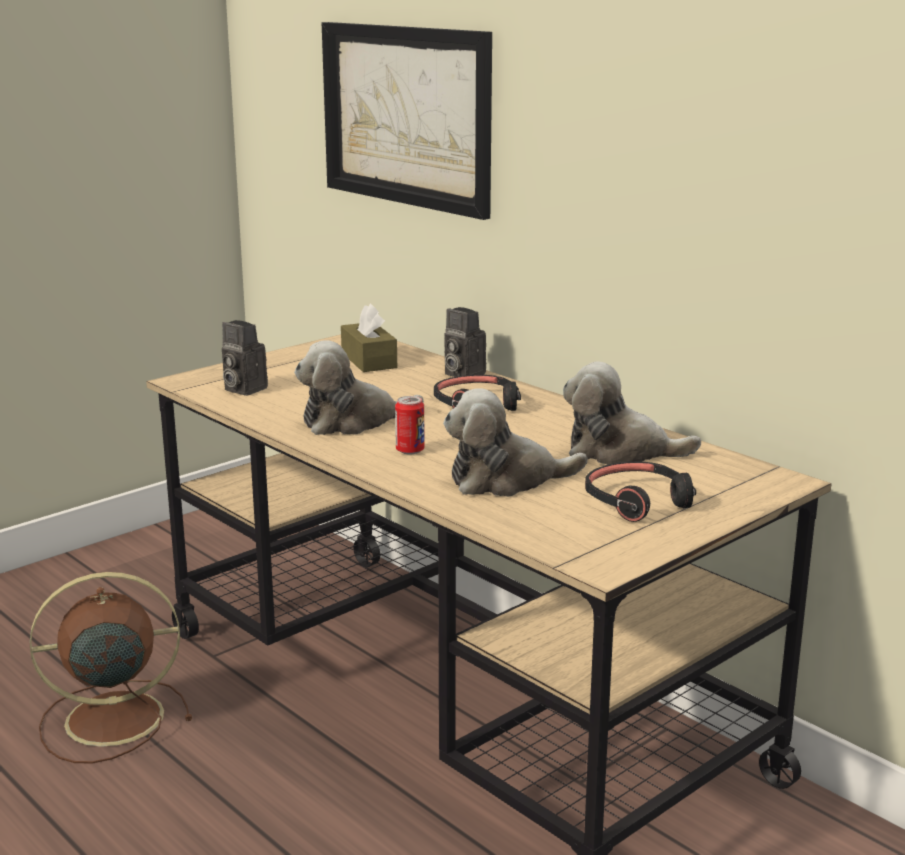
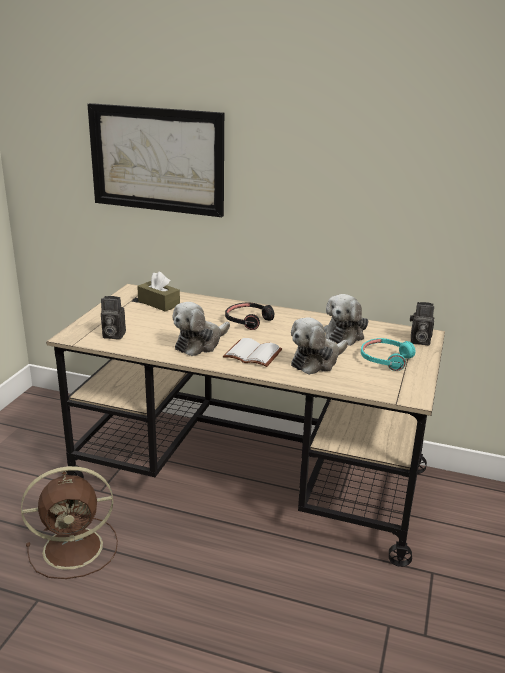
camera: 30 degrees left, 5 degrees up
(109, 719) = (76, 547): brown fan -> brown fan turned 150 degrees counterclockwise
(410, 450) = (251, 355): can -> white book
(461, 374) = (217, 303): camera -> camera (418, 341)
(619, 451) = (345, 333): plush toy -> plush toy turned 45 degrees counterclockwise
(637, 501) = (385, 359): black headphones -> turquoise headphones

